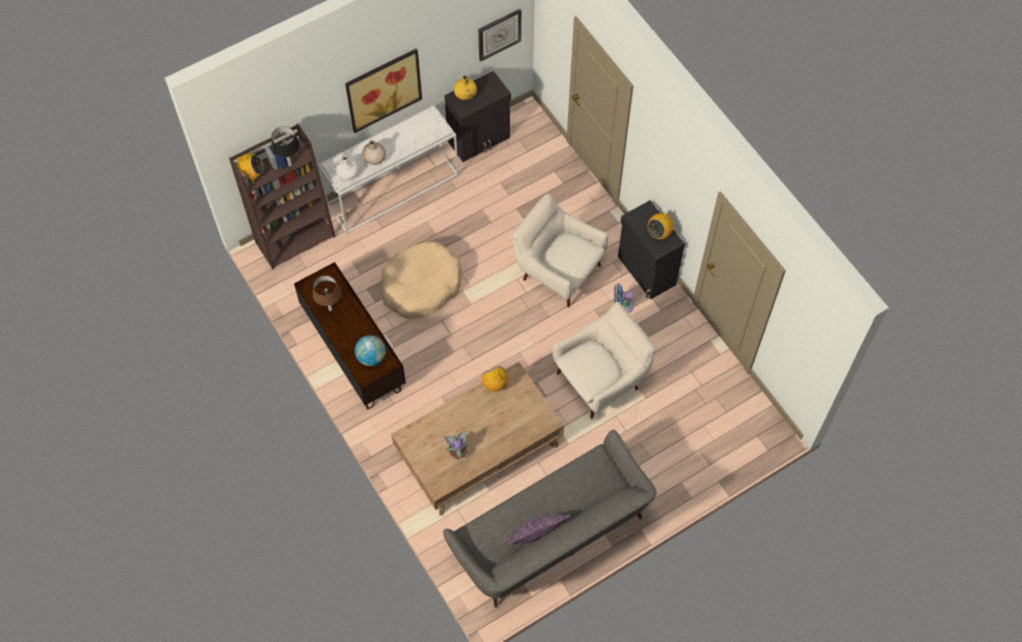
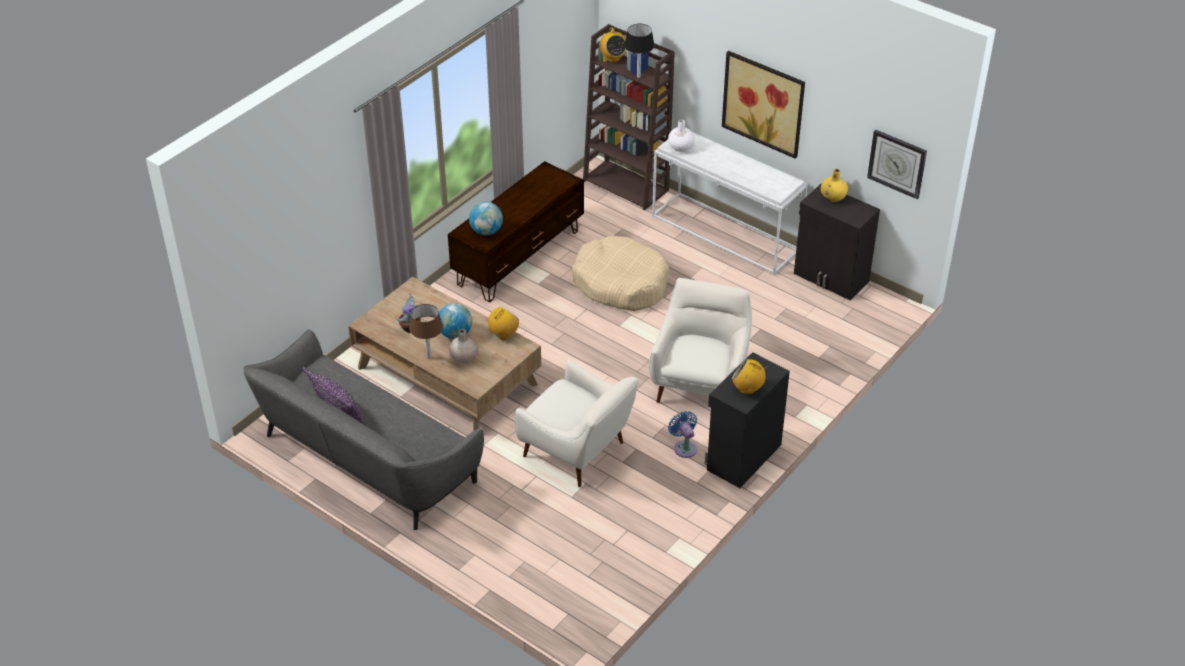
camera: 70 degrees right, 20 degrees down
(330, 309) = (527, 191): brown table lamp -> brown table lamp (429, 357)
(374, 158) = (710, 159): beige vase -> beige vase (464, 357)
(479, 420) = (455, 334): none -> globe

